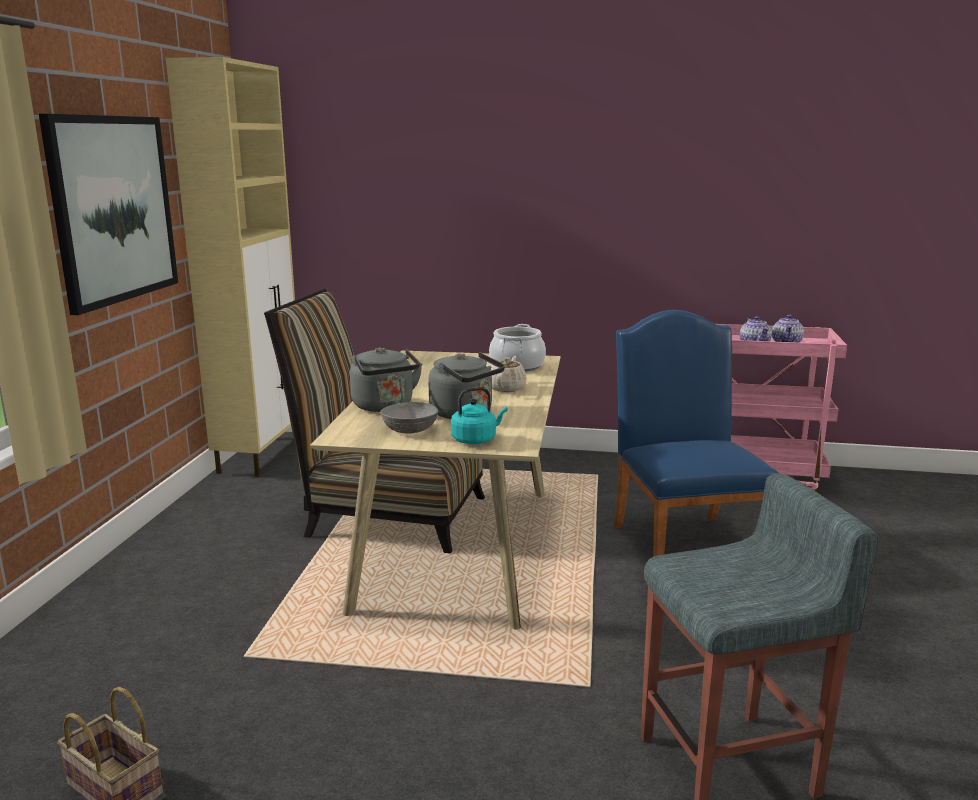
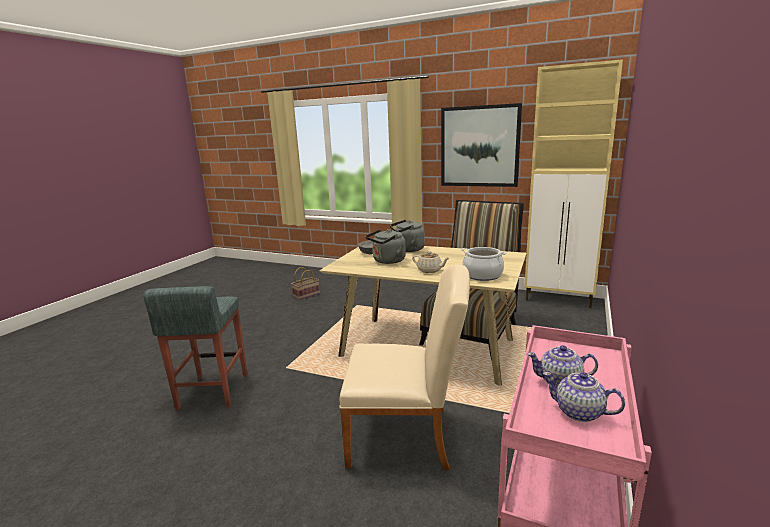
camera: 105 degrees right, 0 degrees up
(476, 440) = (349, 262): turquoise kettle -> none
(682, 542) = (408, 436): blue chair -> beige chair

